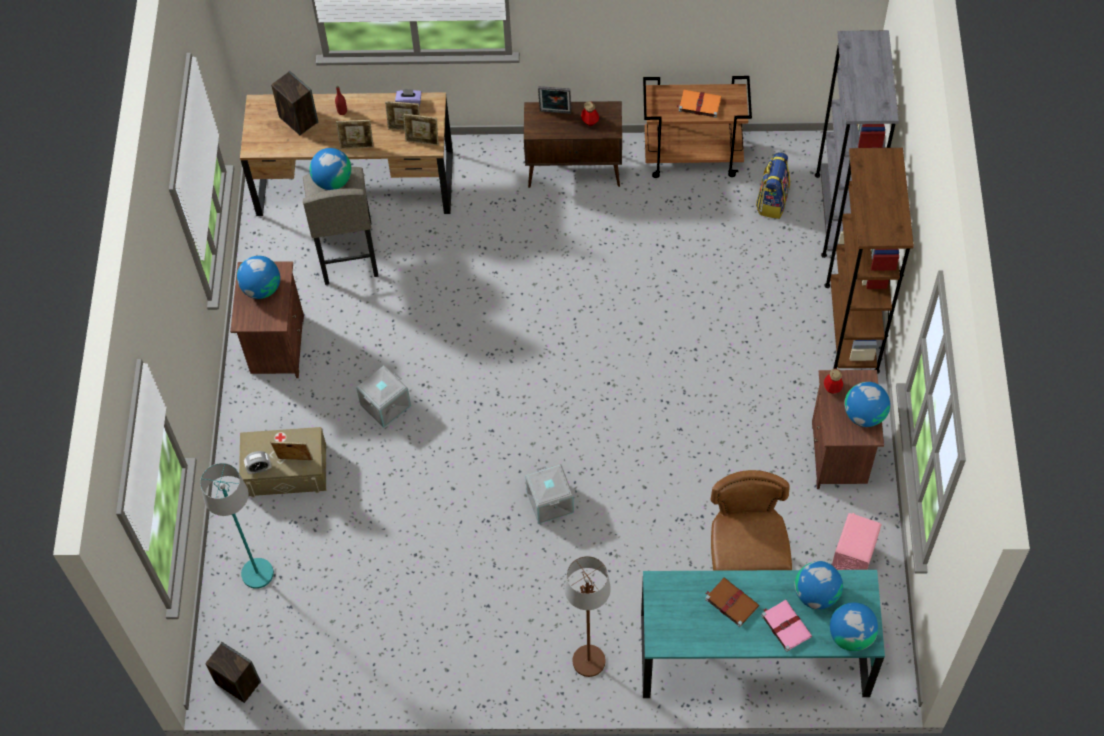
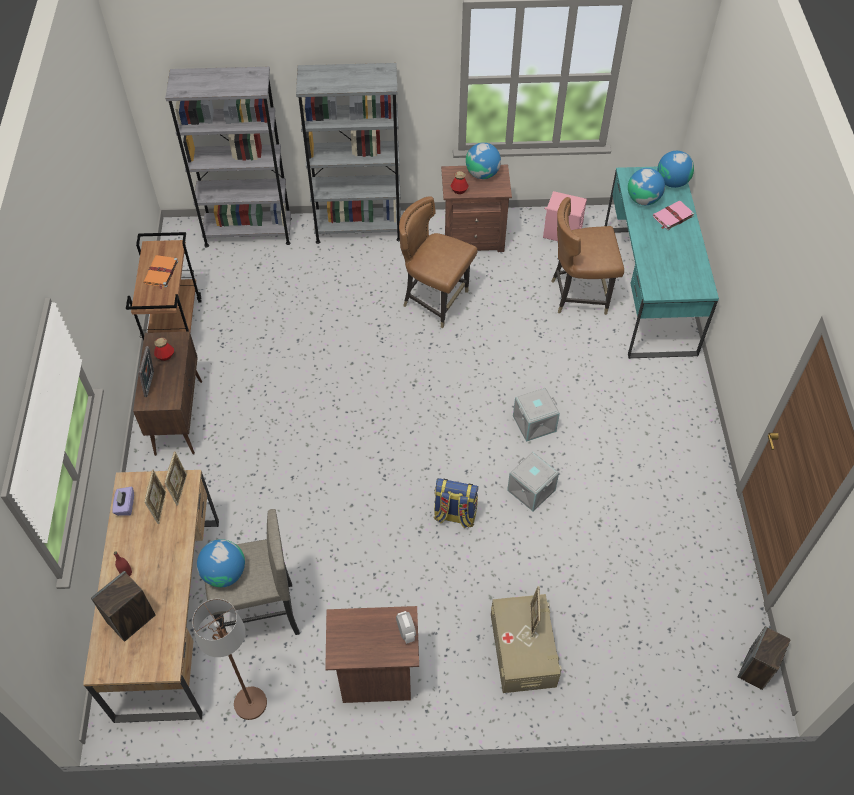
camera: 95 degrees left, 5 degrees down
(257, 574) = (640, 664): turquoise floor lamp -> none
(259, 469) = (546, 653): alarm clock -> alarm clock (406, 632)
(262, 288) = (362, 637): globe -> none
(357, 146) = (178, 553): picture frame -> none
(385, 404) = (442, 563): grey storage box -> grey storage box (530, 490)
(588, 661) = (675, 392): brown floor lamp -> brown floor lamp (250, 704)
(731, 602) = (660, 247): brown book -> none
(733, 408) = (435, 300): none -> brown chair
(772, 201) = (230, 274): backpack -> backpack (454, 515)
(851, 327) = (358, 228): brown bookcase -> grey bookcase

